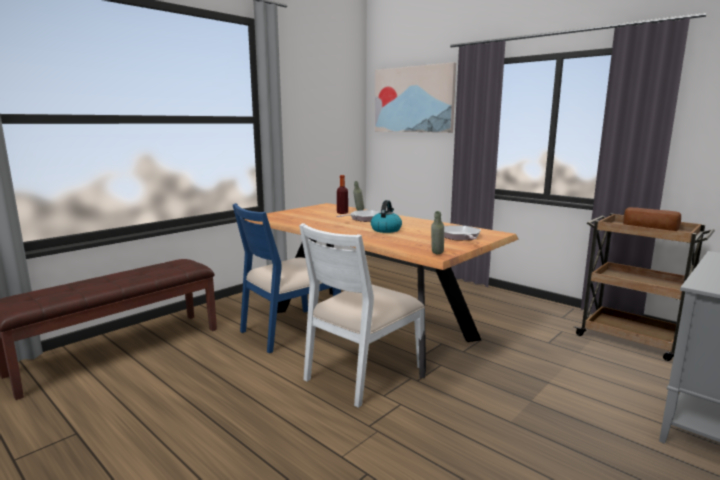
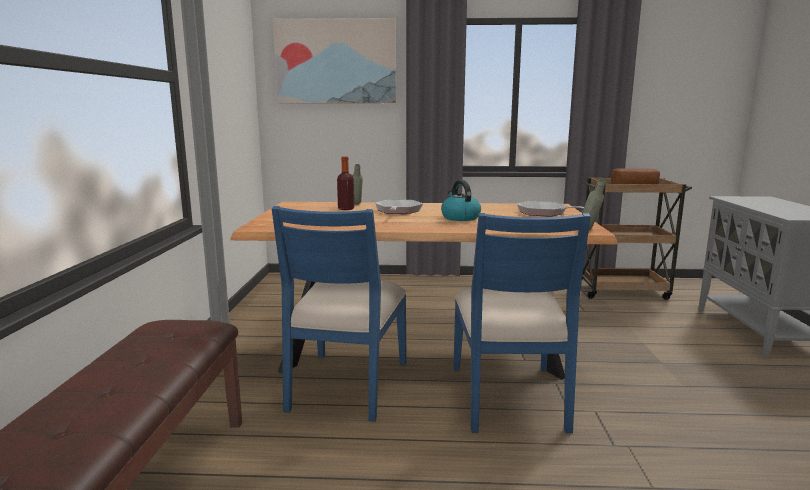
camera: 40 degrees left, 0 degrees up
(362, 373) = (509, 397): white chair -> blue chair

